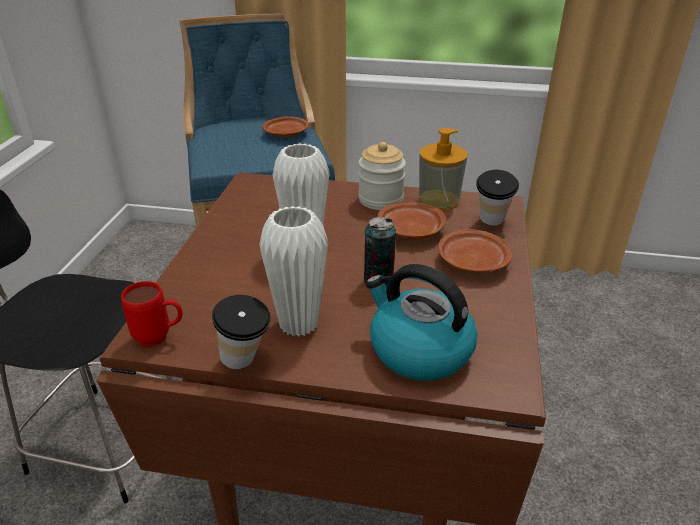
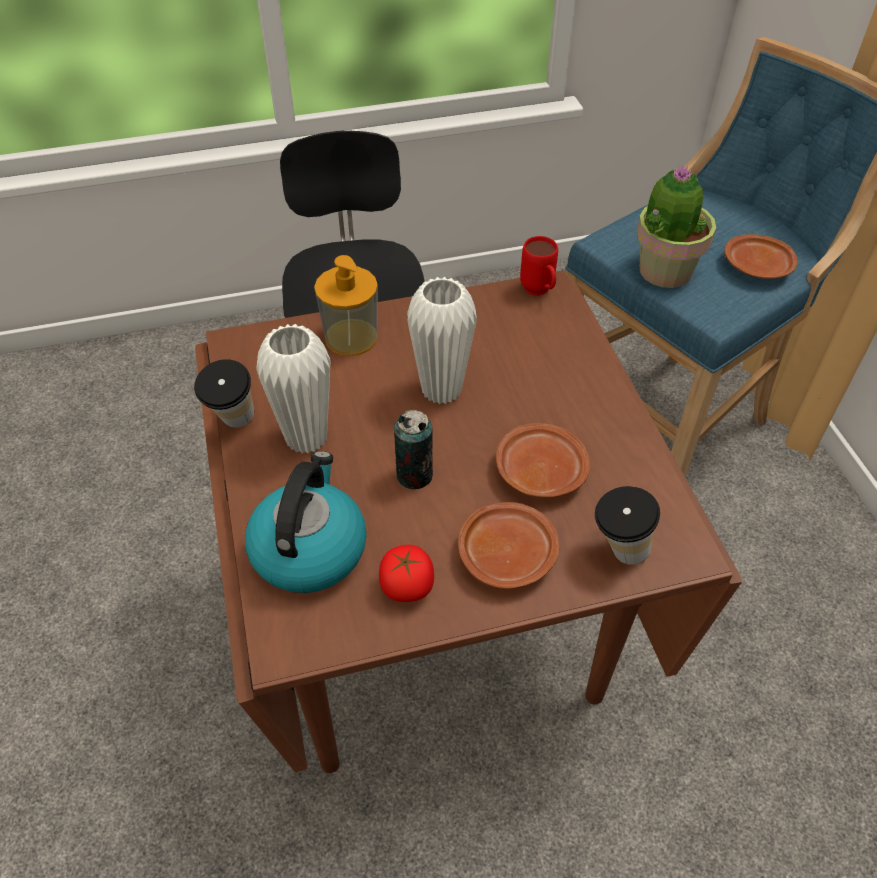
camera: 65 degrees right, 15 degrees up
(160, 338) = (242, 354): red mug -> red mug (539, 292)
(257, 159) = (664, 271): none -> potted plant
(381, 200) = (595, 418): jar -> none
(439, 200) = (640, 478): soap dispenser -> soap dispenser (351, 337)
(479, 310) = (407, 586): none -> tomato

